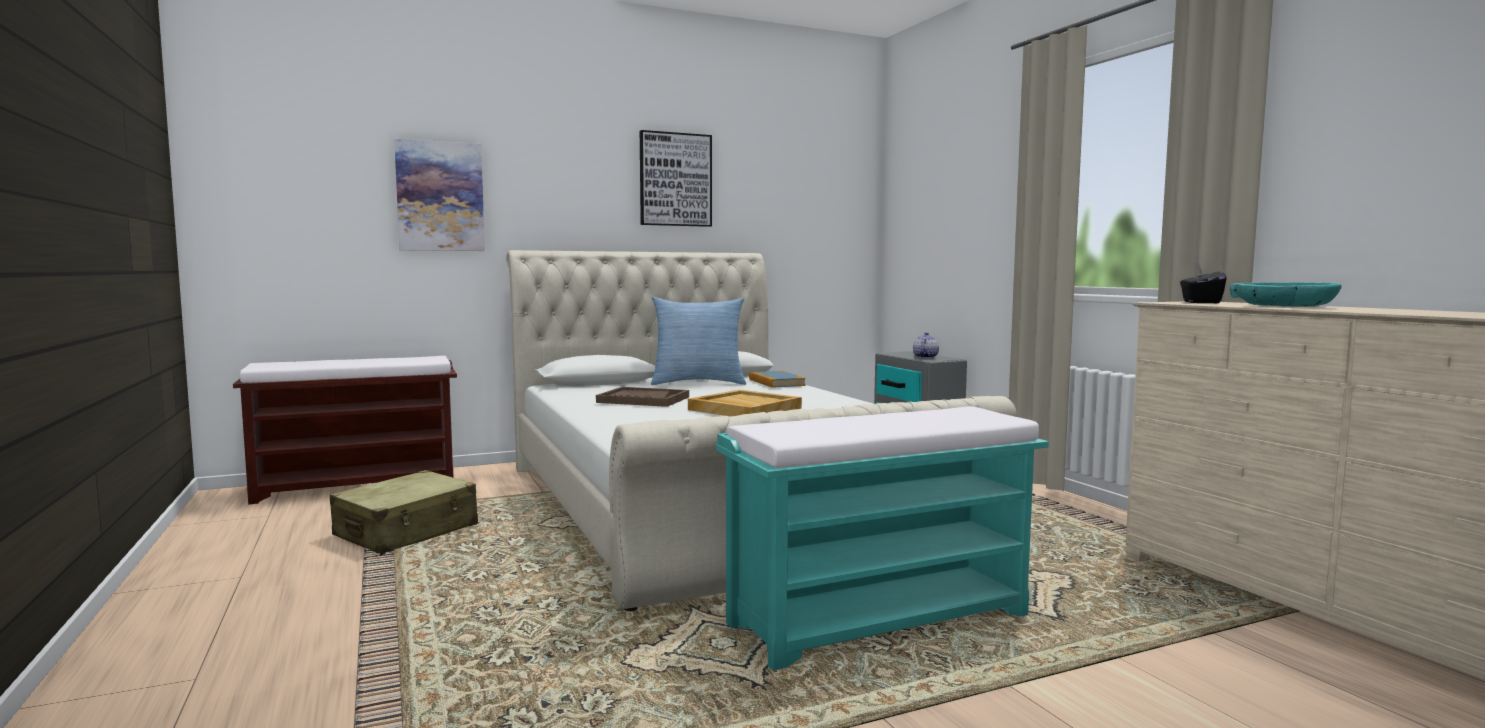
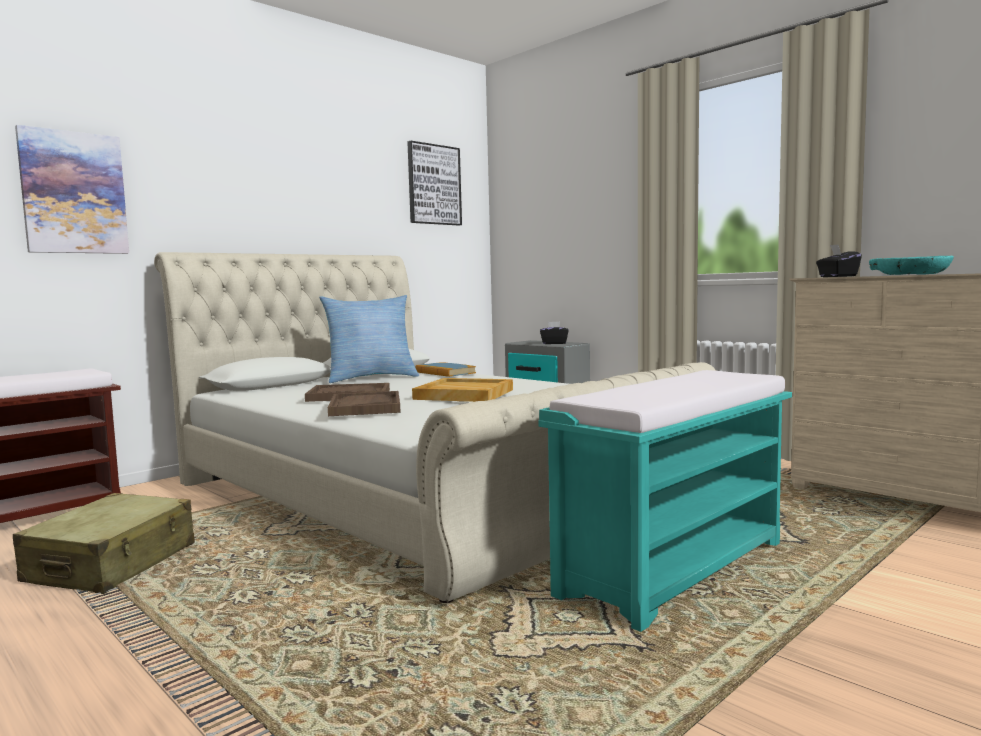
camera: 20 degrees left, 0 degrees up
(633, 413) = (365, 407): none -> brown tray
(675, 179) = (317, 184): picture -> picture (434, 185)
(925, 357) = (554, 343): teapot -> black tissue box

